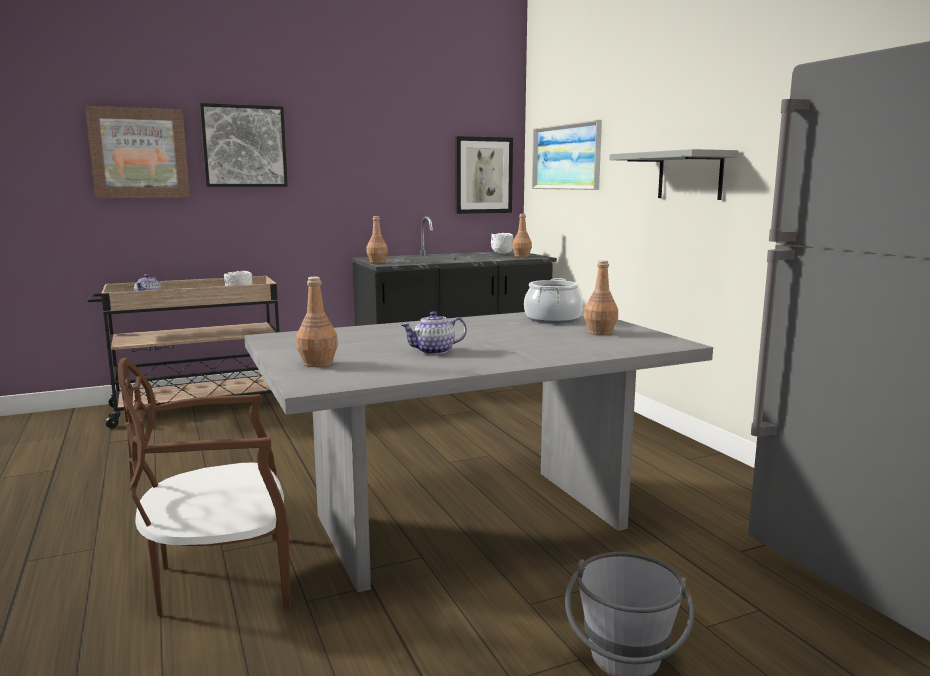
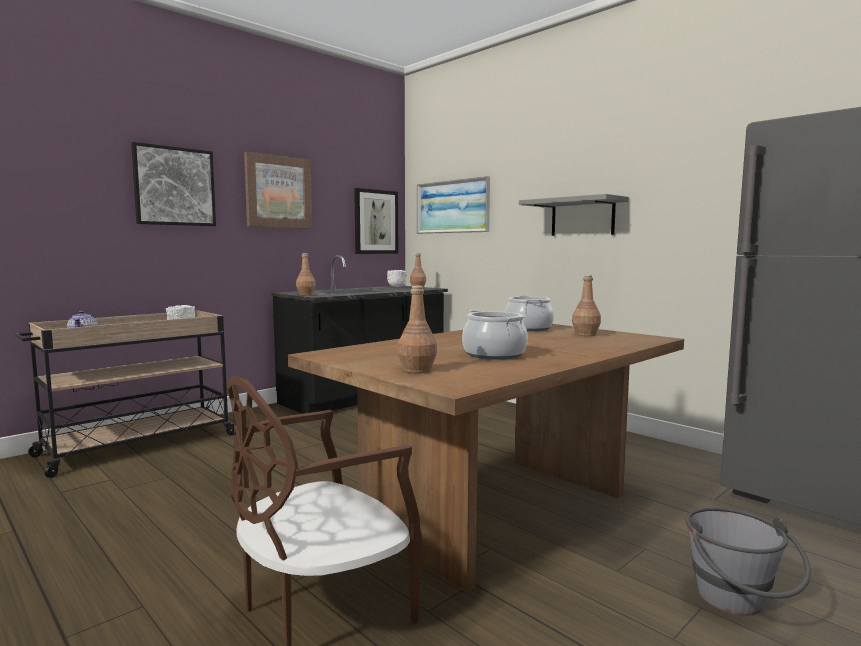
camera: 20 degrees left, 5 degrees down
(139, 153) = (67, 187): picture -> picture (278, 192)
(434, 351) = (494, 354): teapot -> cooking pot
(469, 523) = (500, 512): grey dining table -> brown dining table

